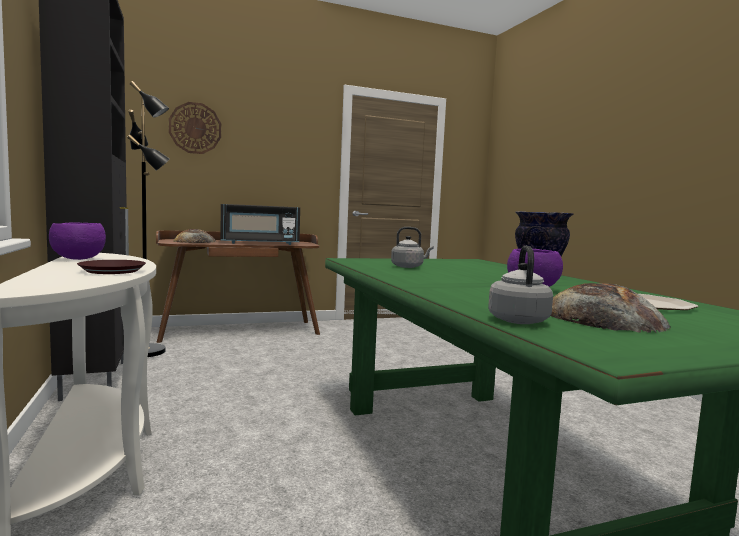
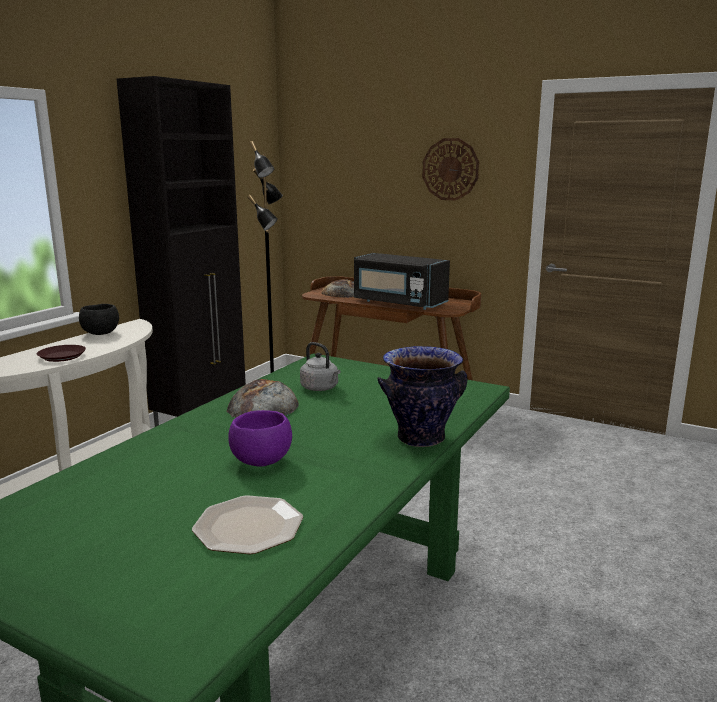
camera: 50 degrees right, 10 degrees up
(78, 259) = (101, 334): purple bowl -> black bowl
(195, 128) = (363, 163): wall clock -> wall clock (450, 169)
(517, 320) = (52, 492): grey kettle -> none
(602, 318) = (108, 520): bread -> bread (263, 406)

